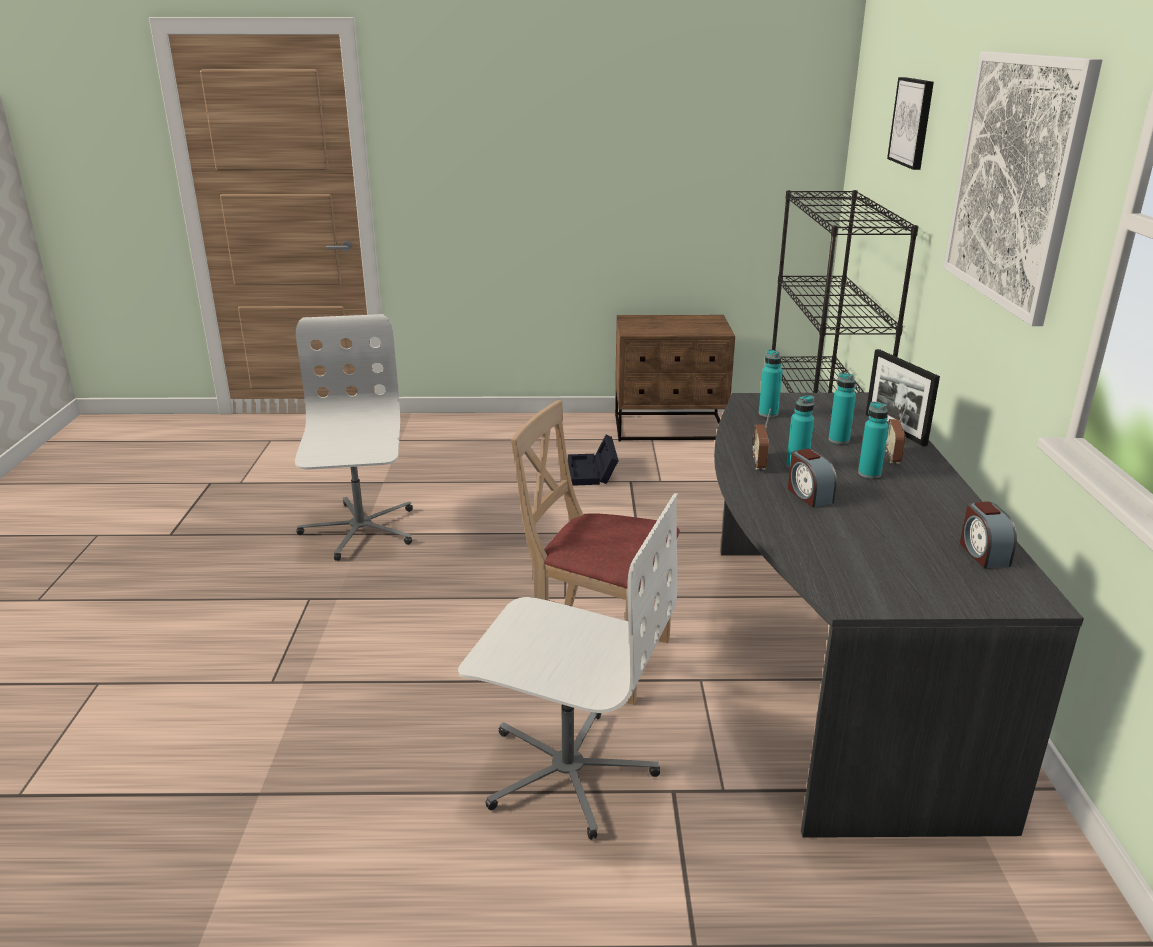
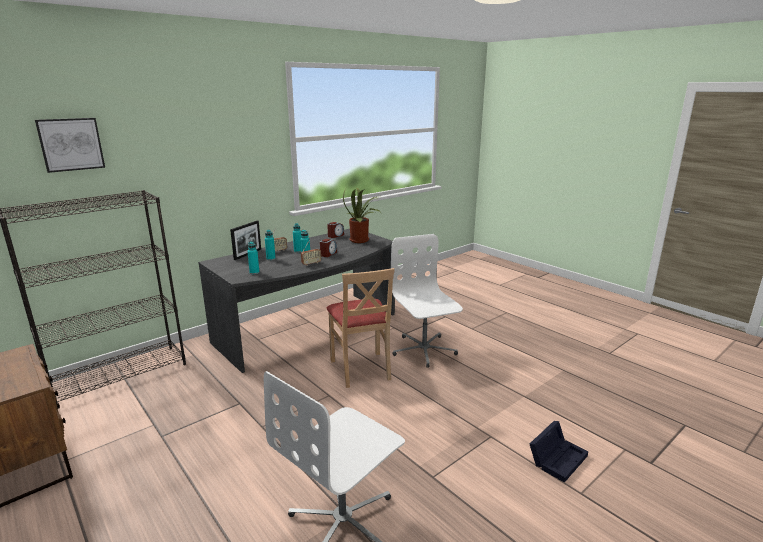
camera: 130 degrees left, 5 degrees down
(592, 472) = (154, 459): black storage box -> black storage box (557, 457)
(893, 571) = (361, 240): none -> potted plant
(1015, 181) = (220, 145): picture -> none

